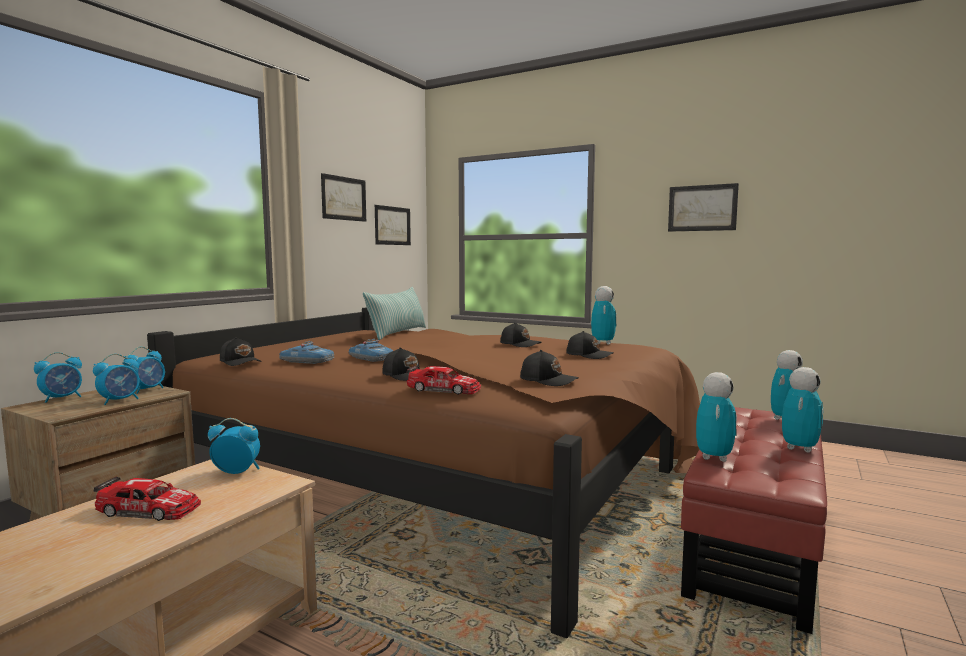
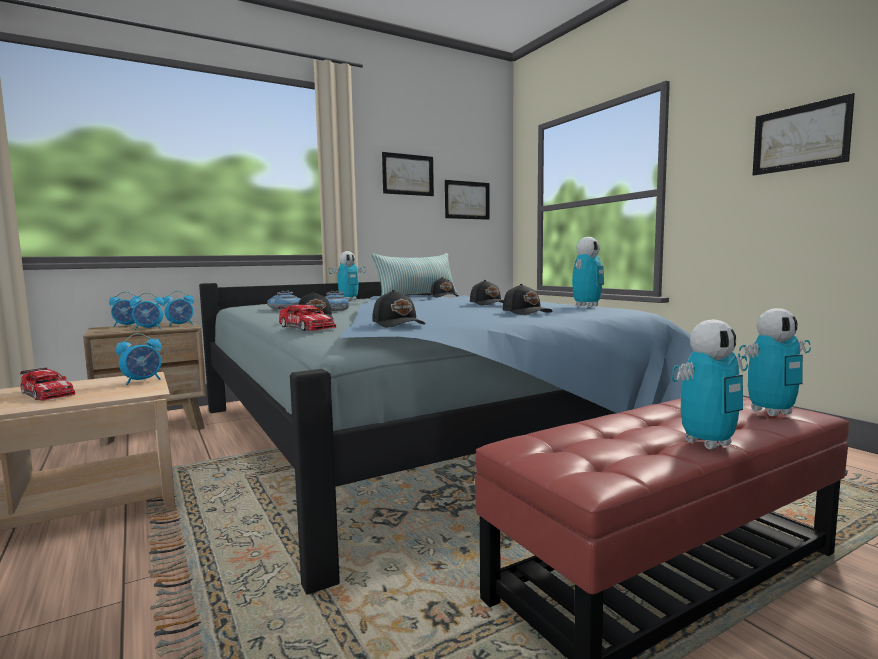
camera: 30 degrees right, 0 degrees up
(237, 472) = (143, 381): alarm clock -> alarm clock turned 105 degrees clockwise
(241, 362) = (245, 307): black cap -> black cap (444, 296)
(448, 477) = (416, 436): brown bed -> blue bed
(714, 457) = (553, 432): toy robot -> toy robot (349, 300)

